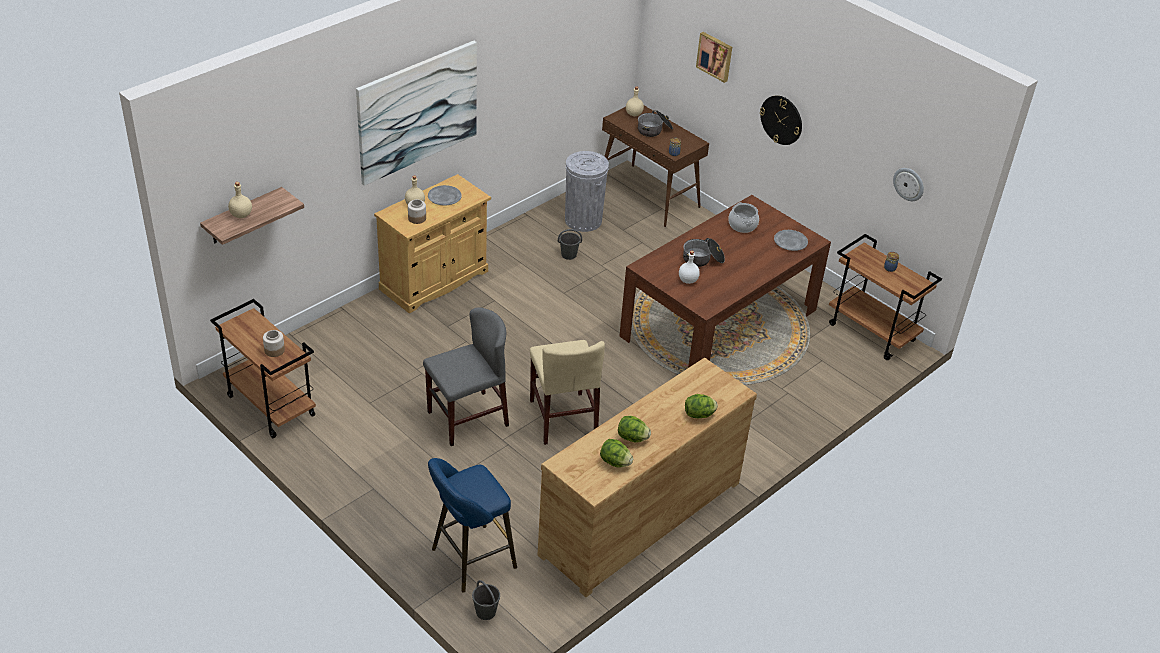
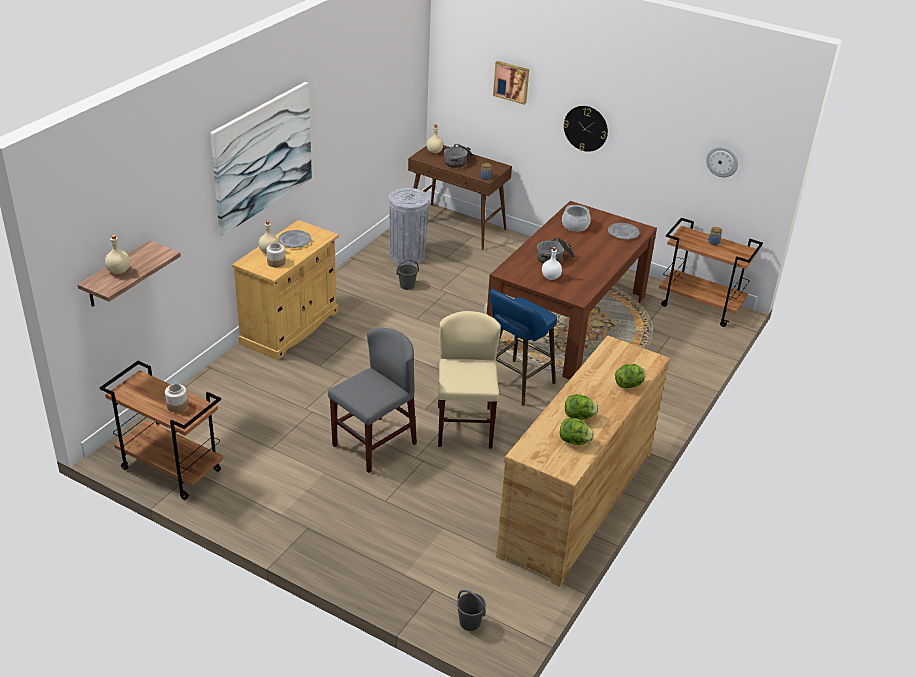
camera: 15 degrees left, 5 degrees down
(469, 560) = (432, 576): blue stool -> blue stool (515, 384)
(563, 418) = (464, 427): beige chair -> beige chair turned 150 degrees counterclockwise

